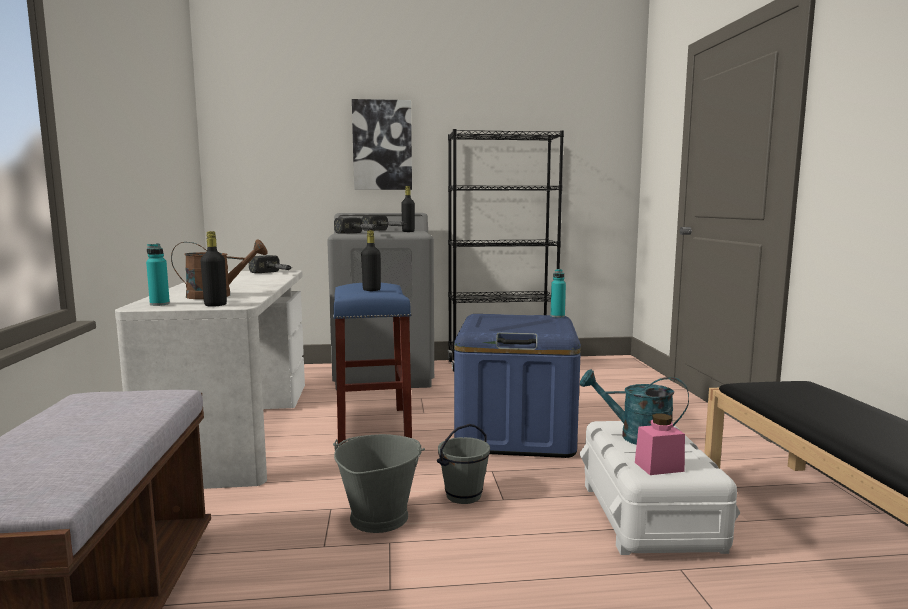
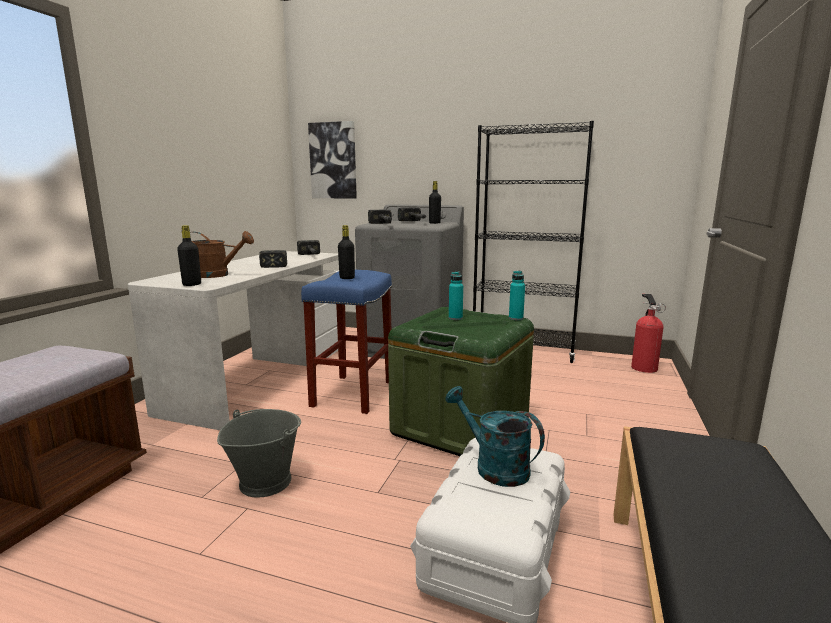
camera: 25 degrees right, 5 degrees up
(159, 304) = (163, 280): turquoise bottle -> turquoise bottle (455, 318)
(254, 281) = (276, 263): none -> hammer
(382, 145) = (428, 143): picture -> picture (333, 161)
(463, 495) = (349, 479): grey bucket -> none
(515, 434) = (460, 426): blue storage box -> green storage box
(616, 364) = (643, 367): none -> fire extinguisher
(659, 467) = (469, 511): pink jar -> none

